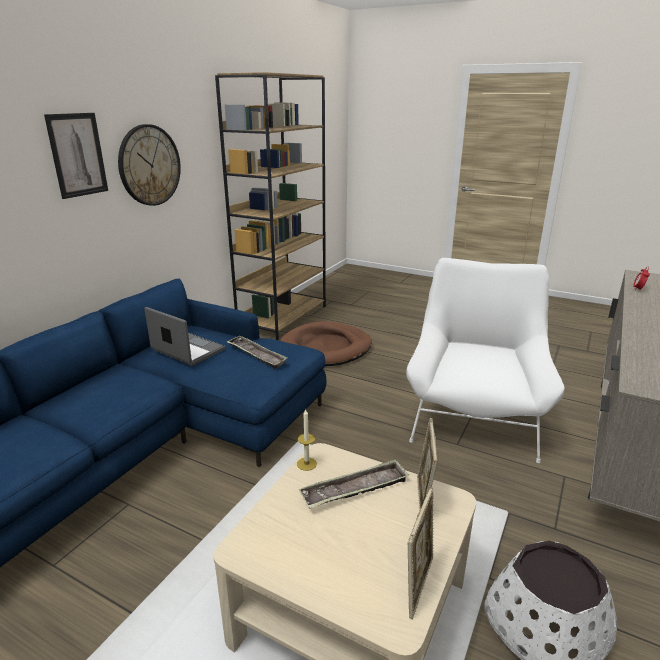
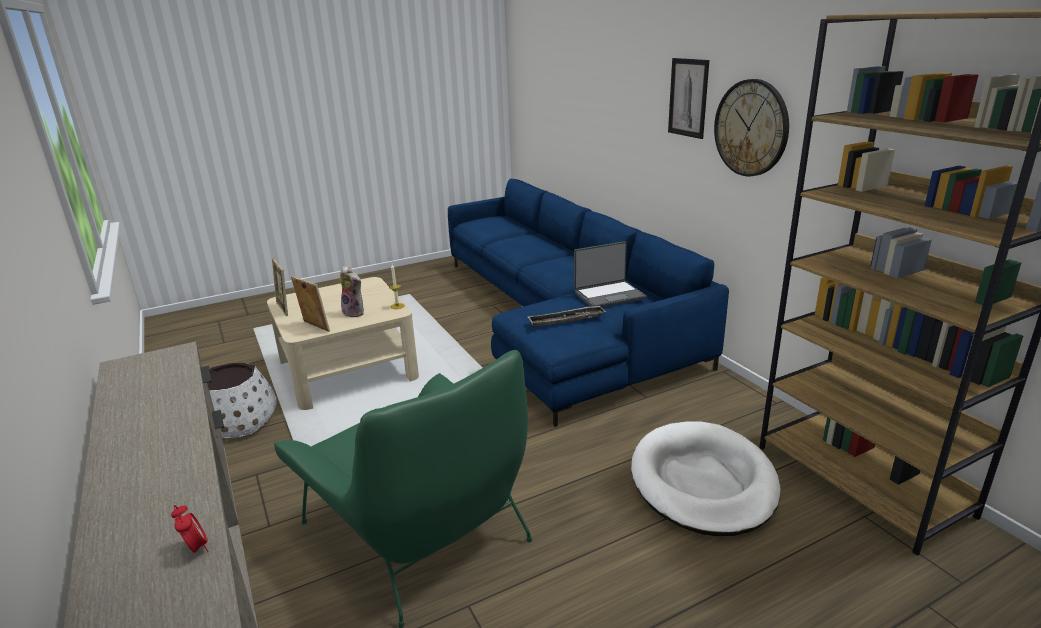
camera: 125 degrees right, 0 degrees up
(326, 348) = (702, 482): brown dog bed -> white dog bed
(355, 489) = (355, 312): tray -> plush toy
(474, 414) = (418, 529): white armchair -> green armchair

